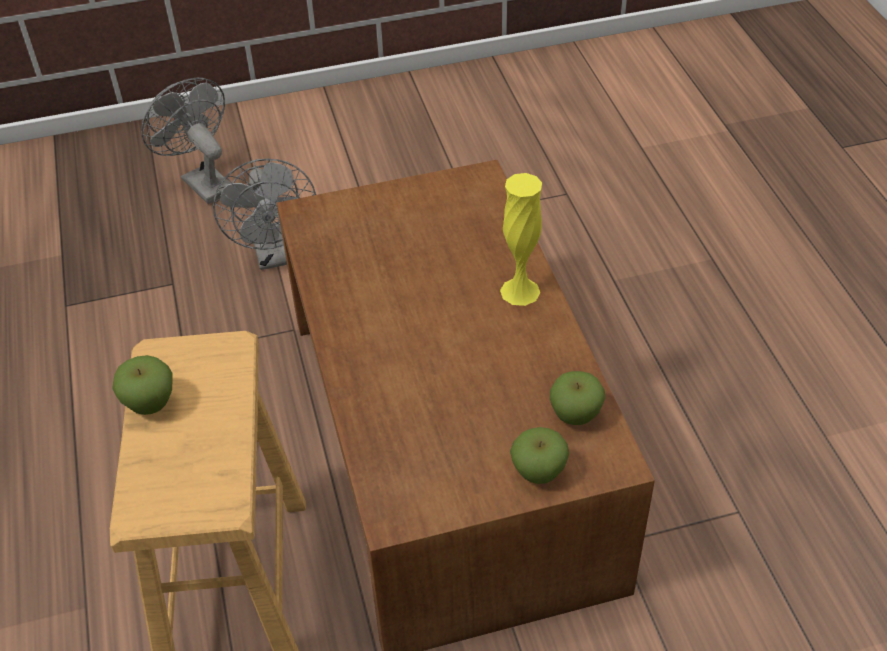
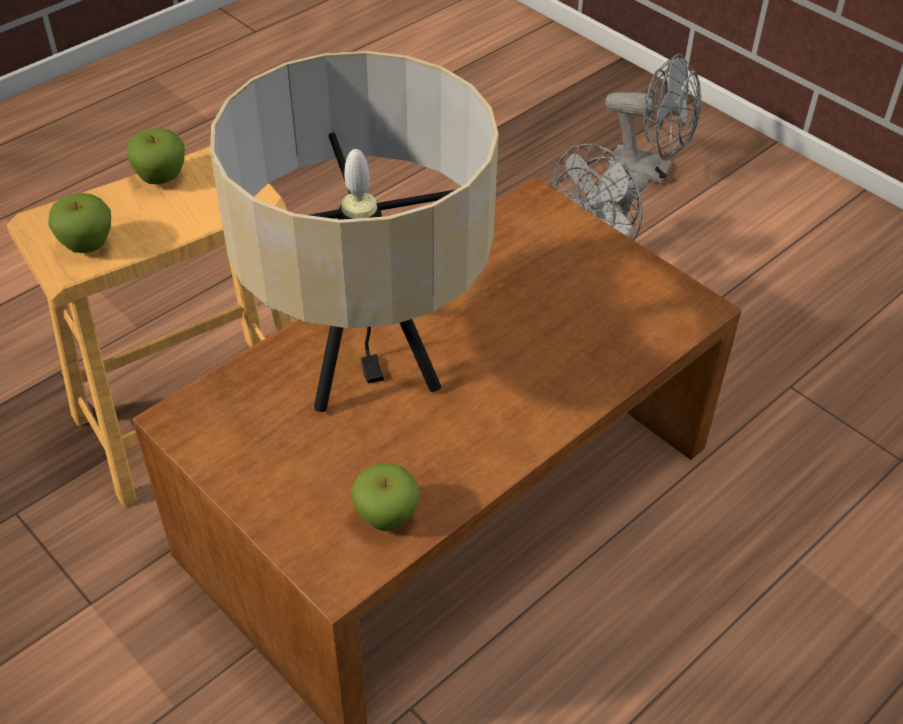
camera: 60 degrees right, 0 degrees up
(202, 181) = (649, 170): grey fan -> grey fan turned 90 degrees clockwise
(406, 371) = (368, 357): none -> beige table lamp
(520, 291) = (543, 404): yellow vase -> none
(538, 472) = (289, 513): apple -> apple (87, 245)

